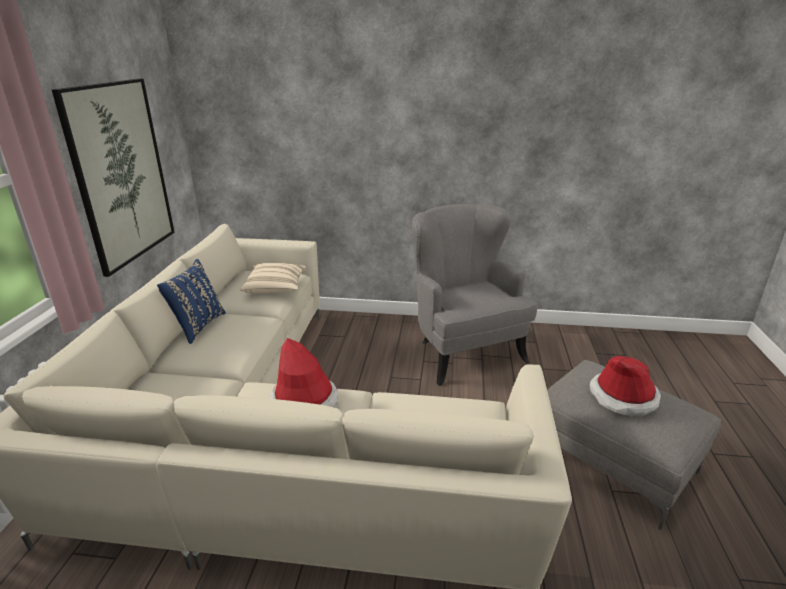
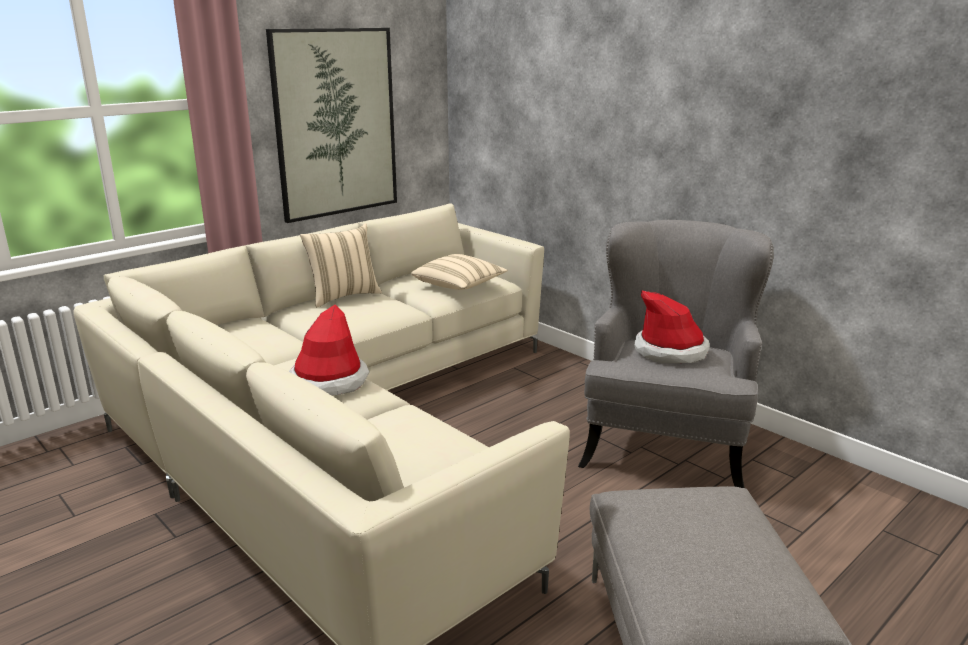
camera: 40 degrees right, 5 degrees down
(198, 326) = (343, 296): blue pillow -> beige pillow
(623, 397) = (696, 535): hat -> hat (671, 351)

